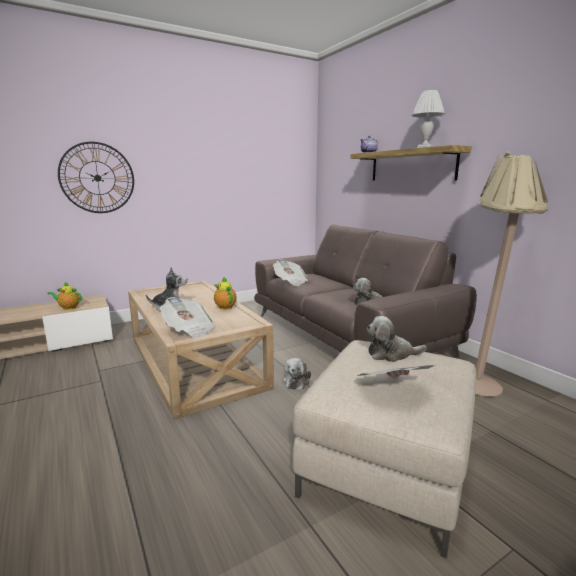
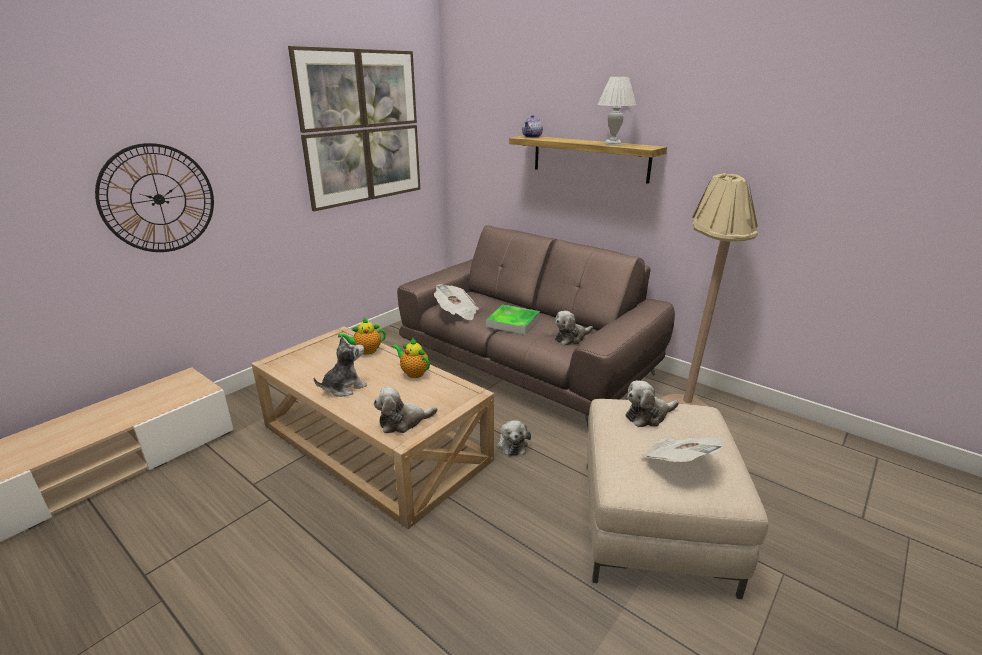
camera: 20 degrees left, 10 degrees up
(68, 308) = (160, 402): teapot -> teapot (366, 351)
(189, 330) = (403, 422): newspaper -> plush toy
(249, 150) = (362, 128): none -> picture
(328, 290) = (513, 322): none -> tray

